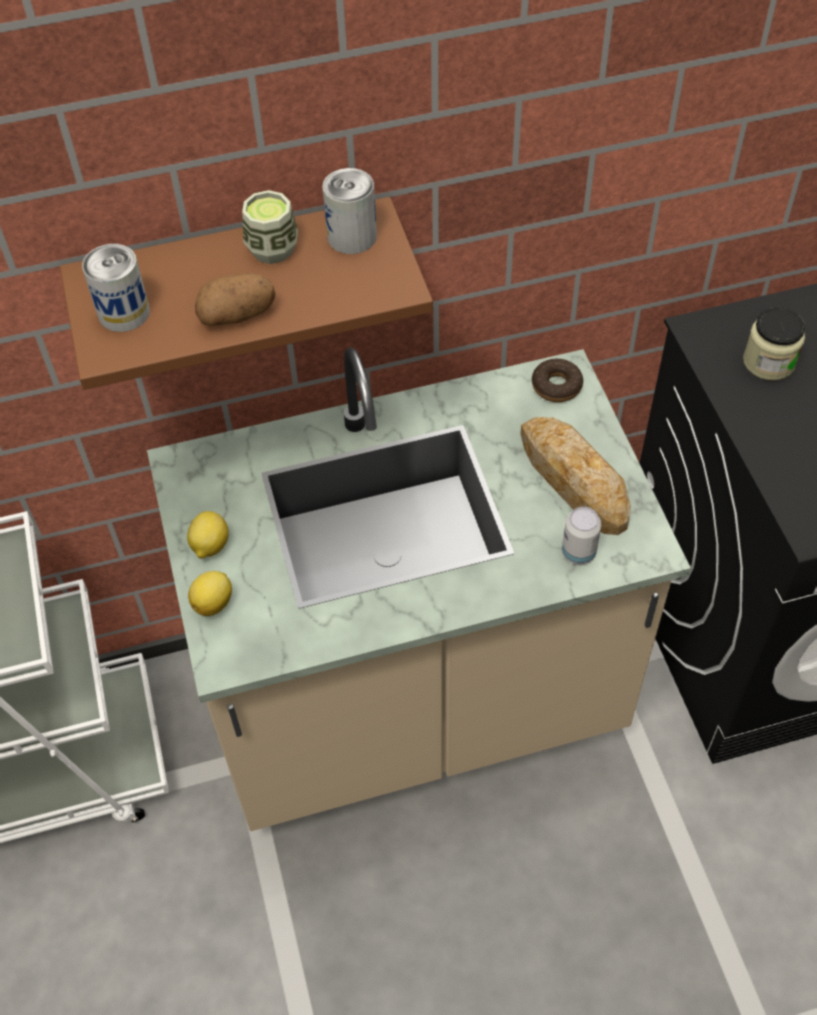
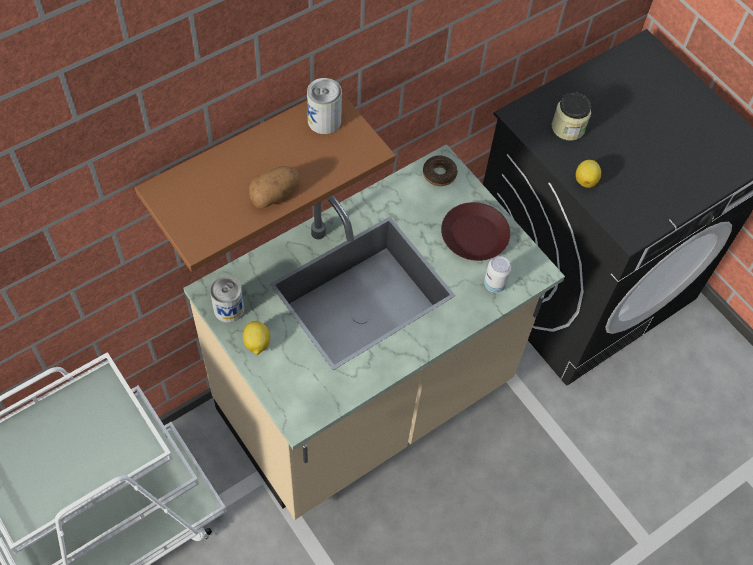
camera: 25 degrees left, 5 degrees up
(124, 312) = (197, 211): can -> can (229, 309)
(214, 602) = (276, 381): lemon -> lemon (586, 180)
(272, 249) = (275, 141): cup -> none
(573, 479) = (473, 236): bread -> brown plate

